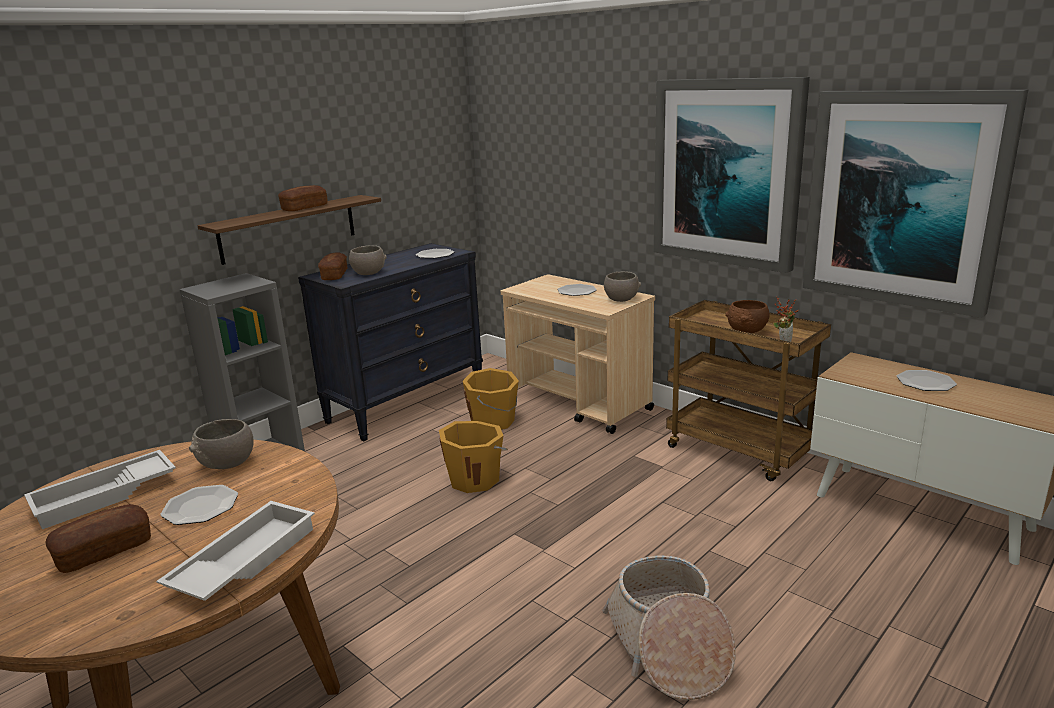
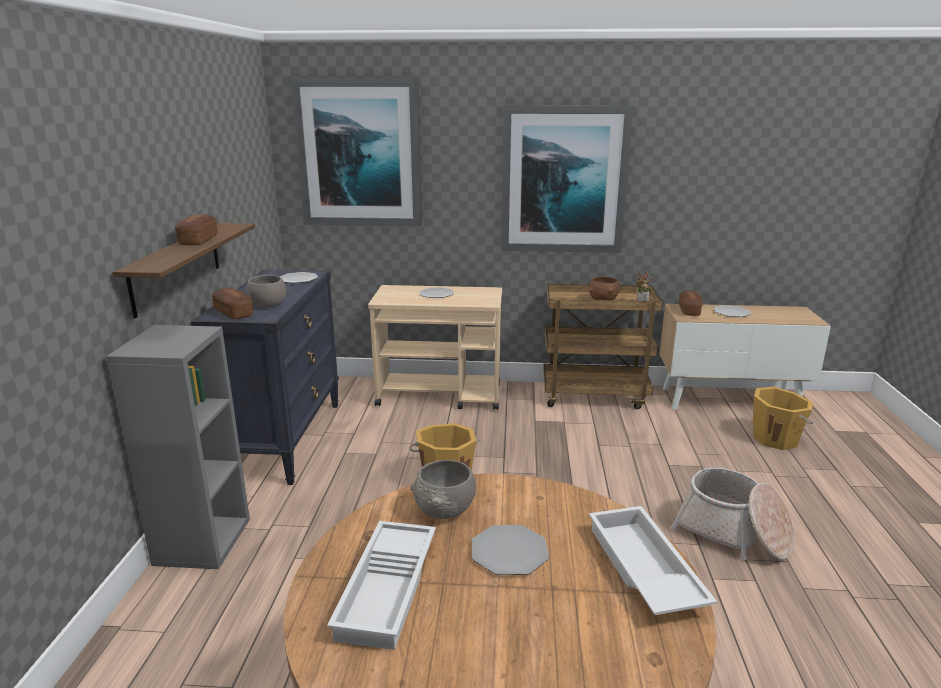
camera: 40 degrees left, 0 degrees up
(104, 551) = (511, 629): bread -> bread (689, 310)
(493, 422) = (391, 429): orange bucket -> orange bucket (776, 438)
(621, 299) = (482, 293): grey bowl -> none
(904, 199) = (700, 191): picture -> picture (360, 153)

